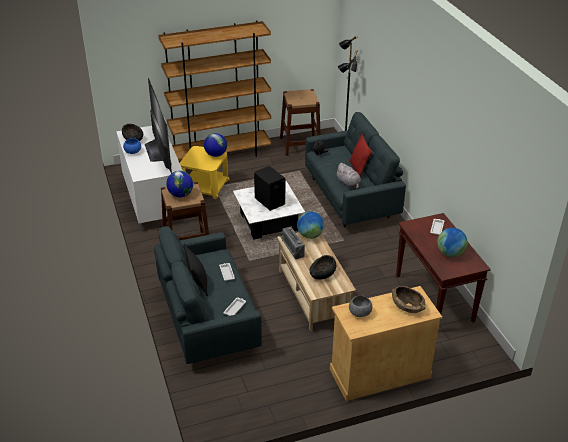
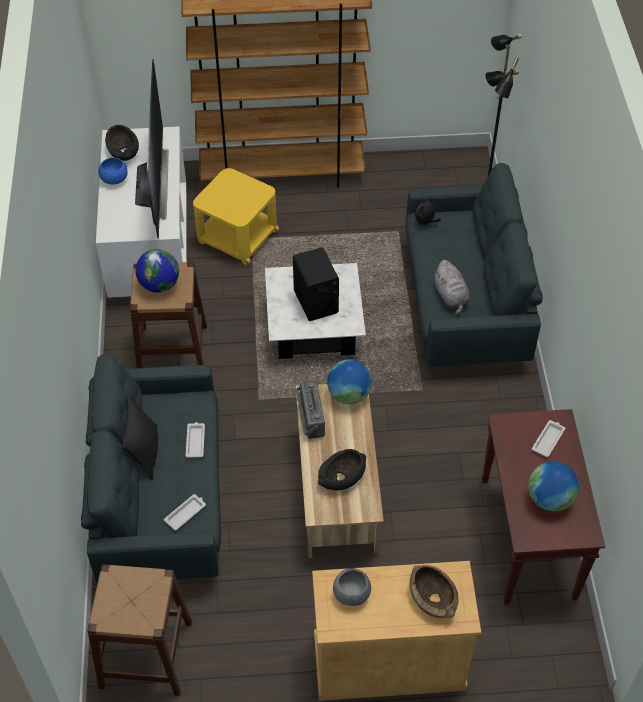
camera: 15 degrees right, 15 degrees up
(215, 154) = (255, 193): globe -> none
(300, 145) = (418, 175): brown stool -> brown stool (146, 654)
(358, 169) = (479, 268): red pillow -> none

